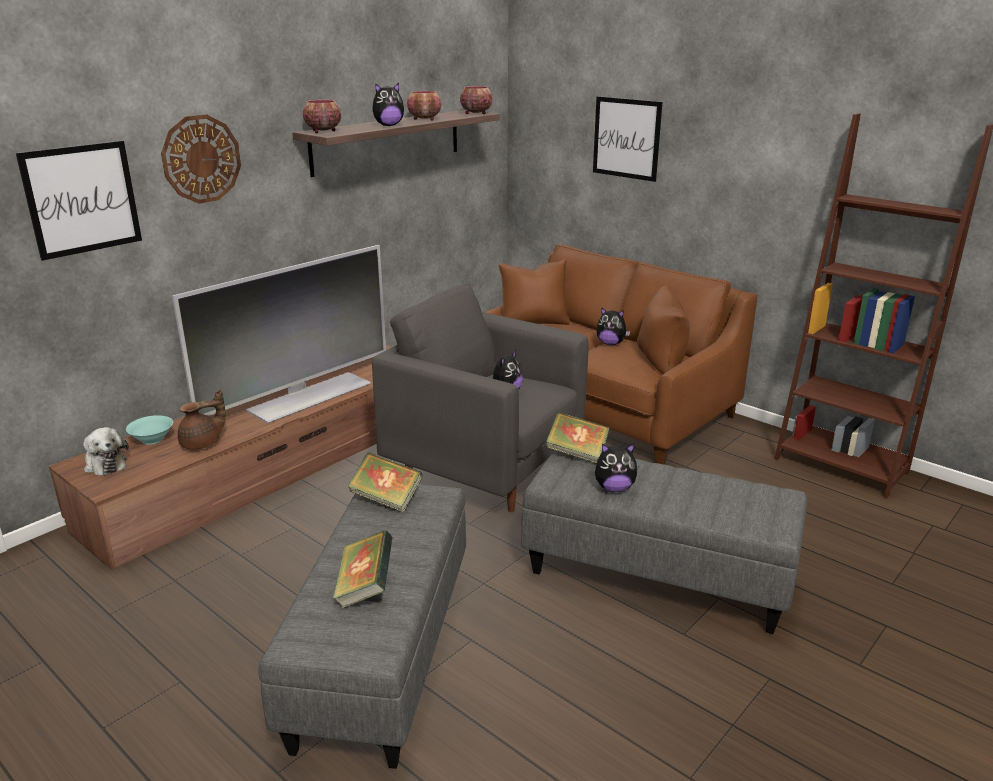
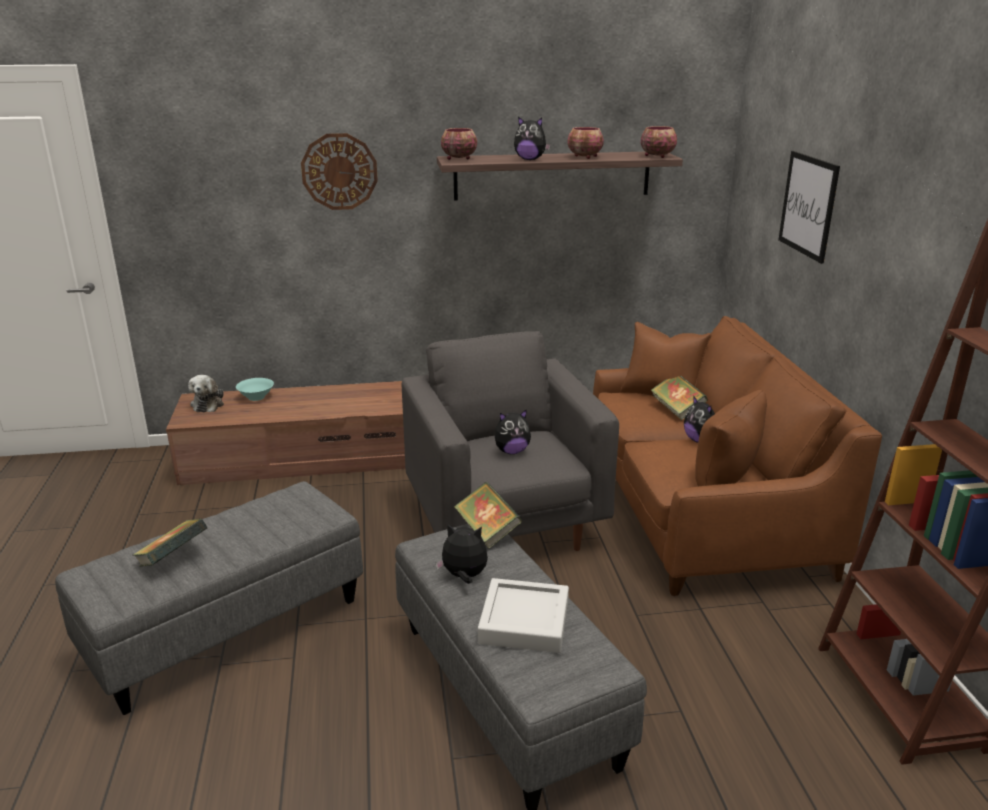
camera: 40 degrees right, 0 degrees up
(82, 199) = (229, 192): picture -> none
(202, 443) = (278, 412): brown teapot -> none
(308, 396) = (396, 401): television -> none
(386, 499) = (290, 502): book -> book (677, 410)
(614, 488) = (464, 577): plush toy -> plush toy turned 150 degrees clockwise
(698, 495) = (524, 622): none -> grey tray

